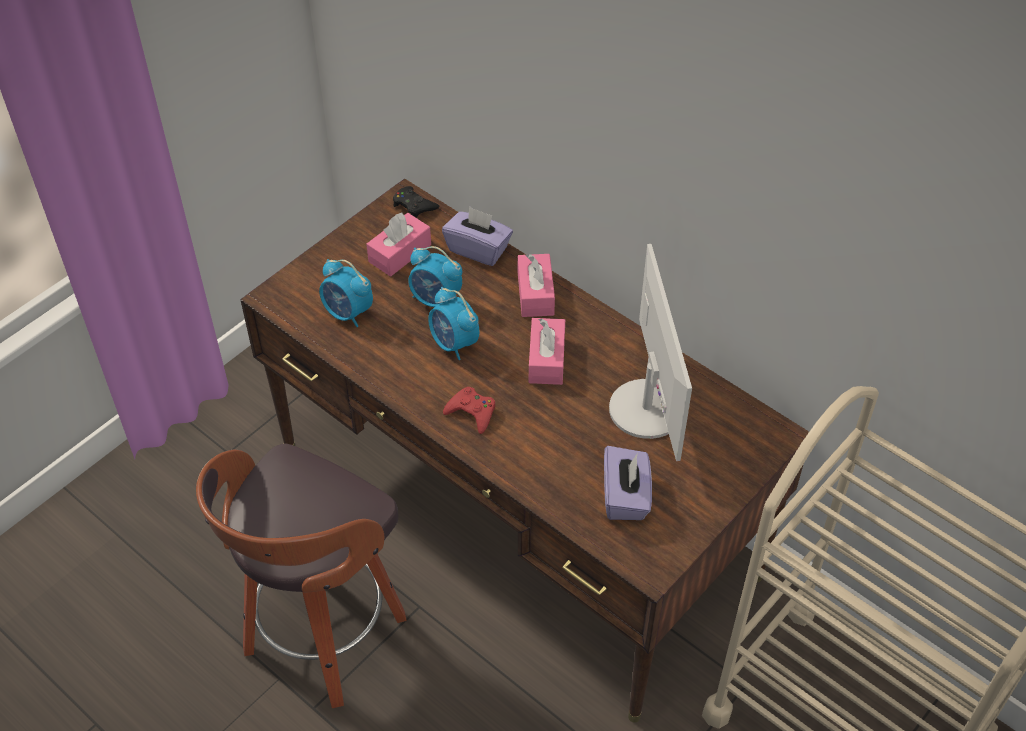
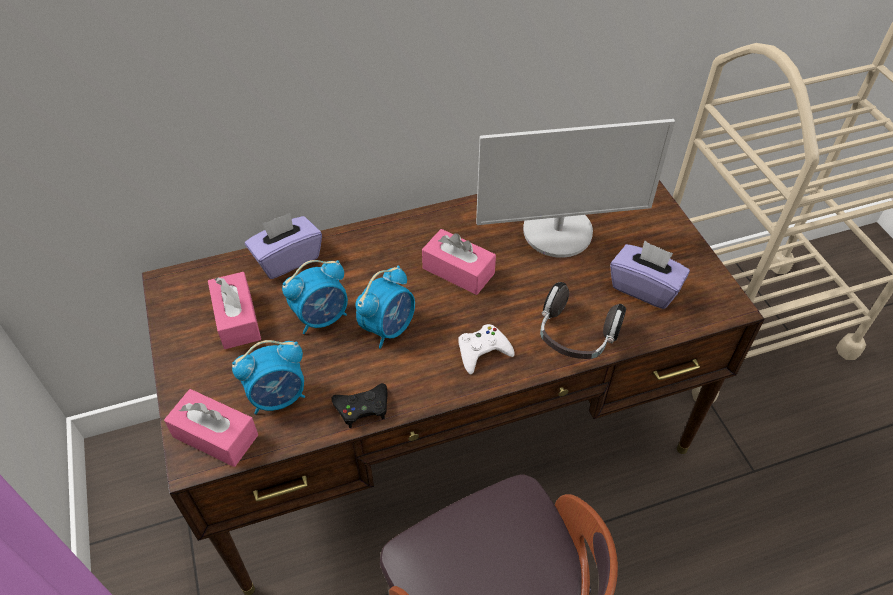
camera: 60 degrees left, 0 degrees up
(414, 205) = (186, 281): black game controller -> black game controller (362, 407)
(454, 344) = (388, 328): alarm clock -> alarm clock turned 45 degrees counterclockwise
(472, 412) = (482, 351): red game controller -> white game controller
(531, 468) = (575, 337): none -> headphones
(535, 294) = (376, 244): pink tissue box -> pink tissue box (215, 436)
(647, 409) = (558, 232): monitor -> monitor turned 150 degrees clockwise

